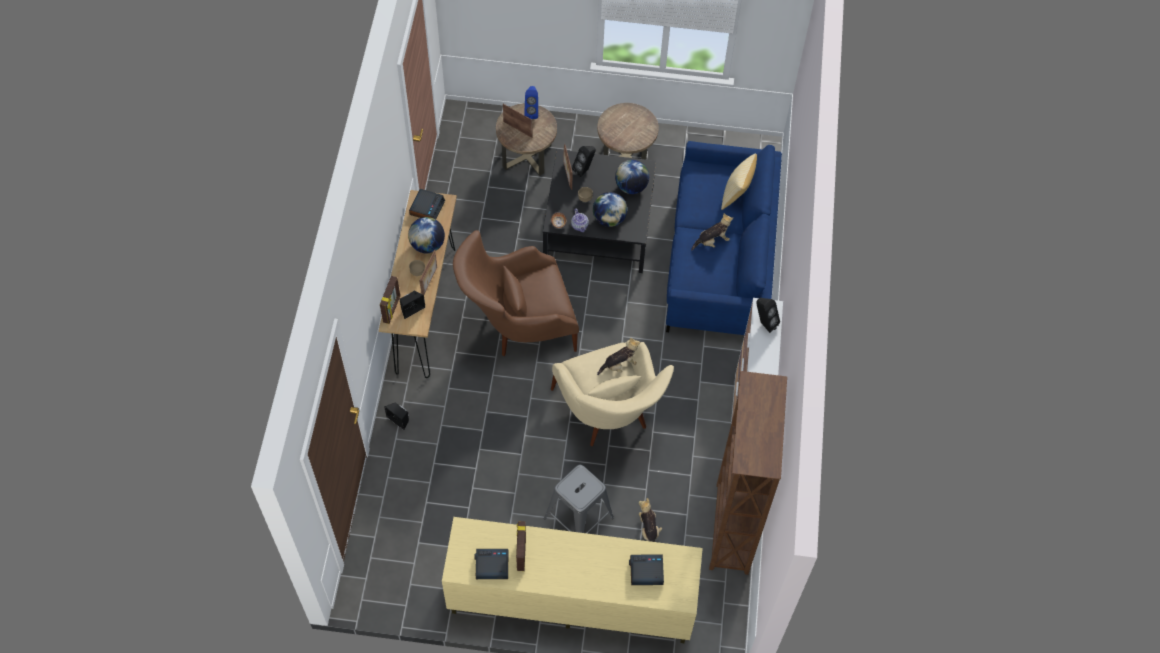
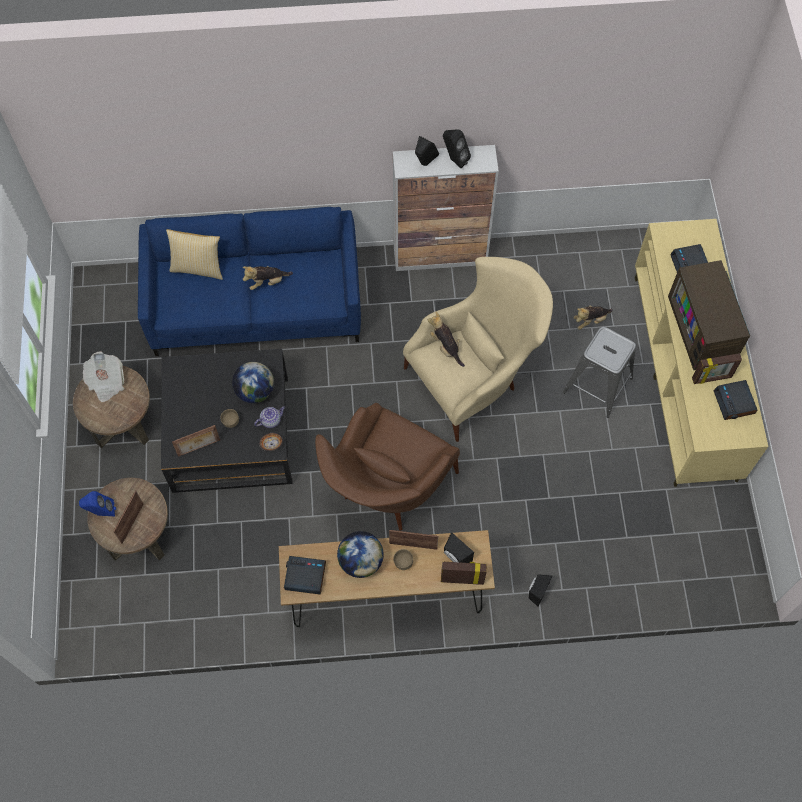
camera: 100 degrees left, 5 degrees up
(517, 326) = (386, 492): brown armchair -> brown armchair turned 60 degrees clockwise
(573, 562) = (704, 329): none -> television
(584, 170) = (187, 431): black speaker -> black speaker (454, 159)
(631, 187) = (204, 376): globe -> none
(643, 125) = (106, 382): none -> newspaper
(712, 241) = (267, 282): plush toy -> plush toy turned 75 degrees counterclockwise
(730, 529) = (567, 252): brown bookcase -> none

